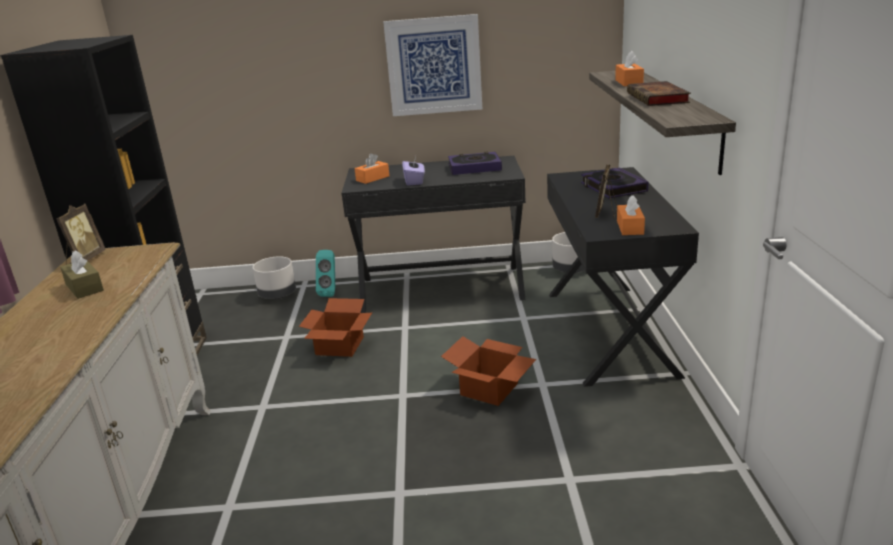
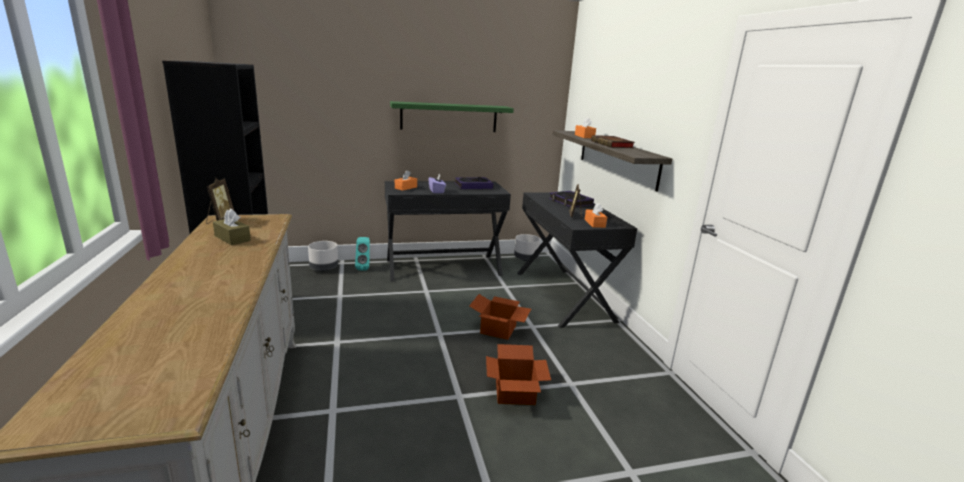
camera: 15 degrees left, 5 degrees down
(338, 346) = (382, 302): cardboard box -> cardboard box (514, 393)
(434, 66) = (449, 117): picture -> green shelf

